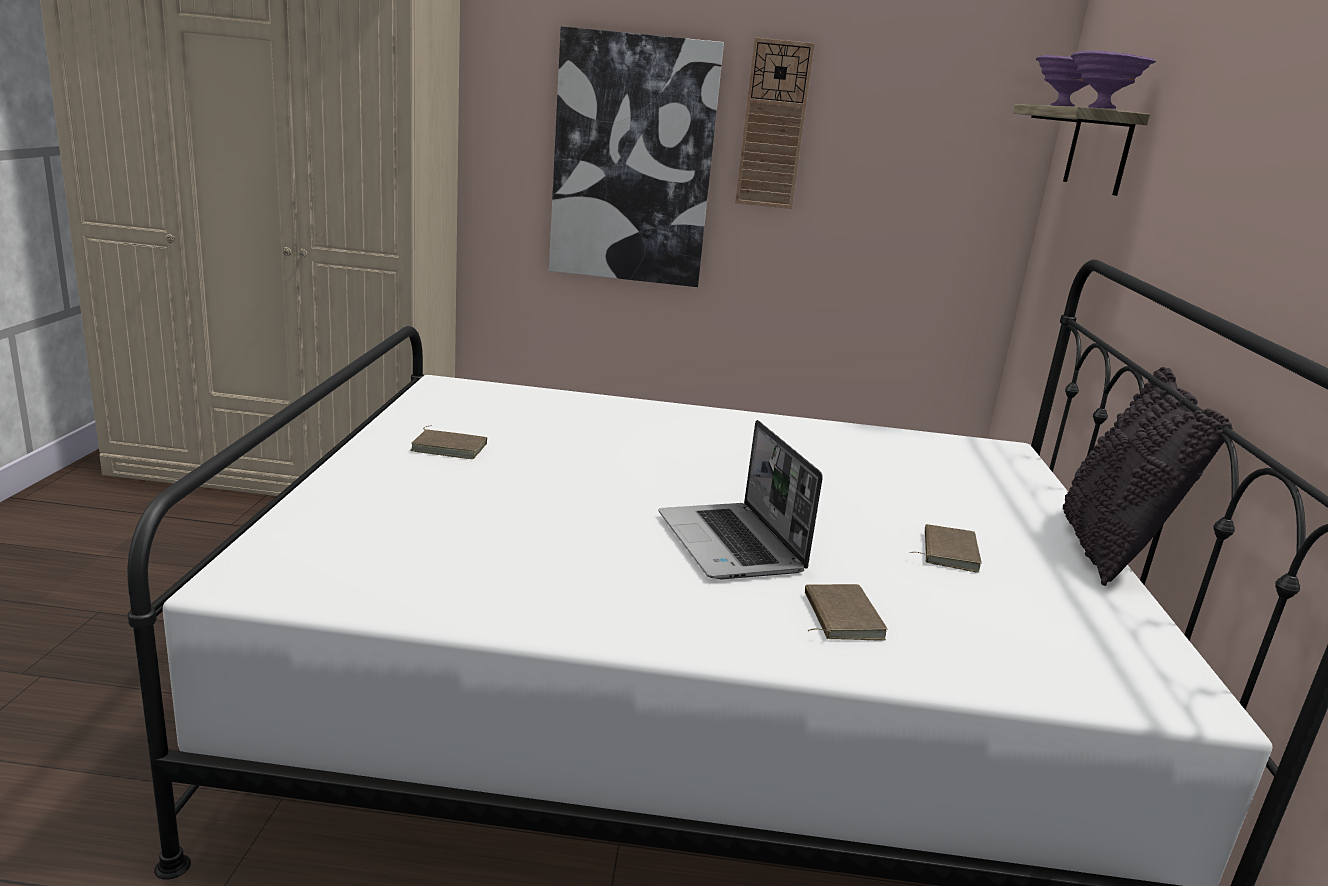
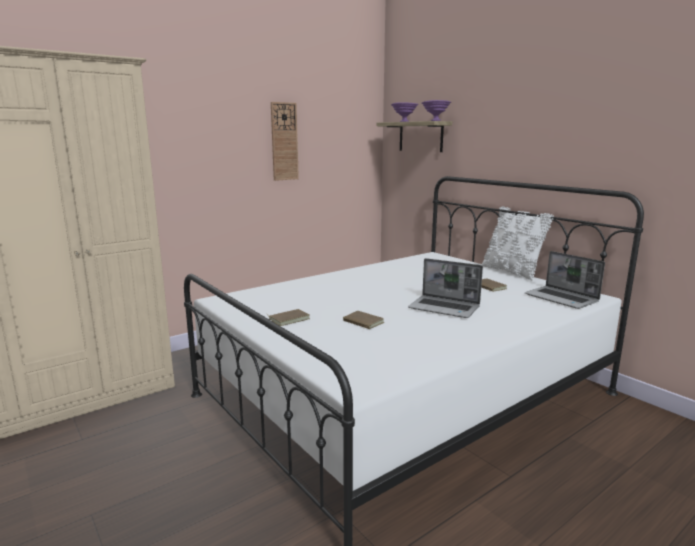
camera: 40 degrees left, 5 degrees down
(633, 161) = (224, 167): picture -> none
(839, 616) = (510, 313): brown book -> brown book (362, 322)
(1068, 655) = (562, 298): none -> laptop
(1109, 549) = (512, 272): black pillow -> white pillow

